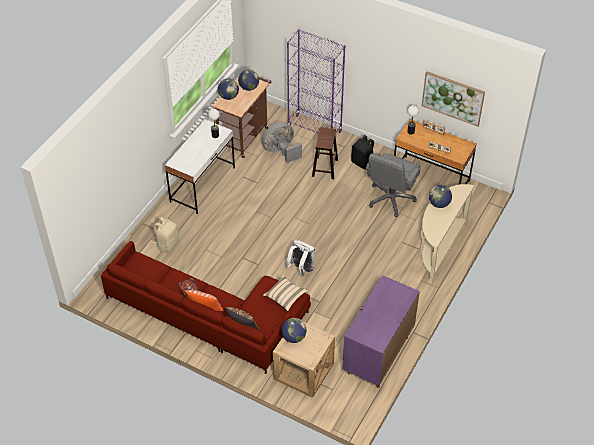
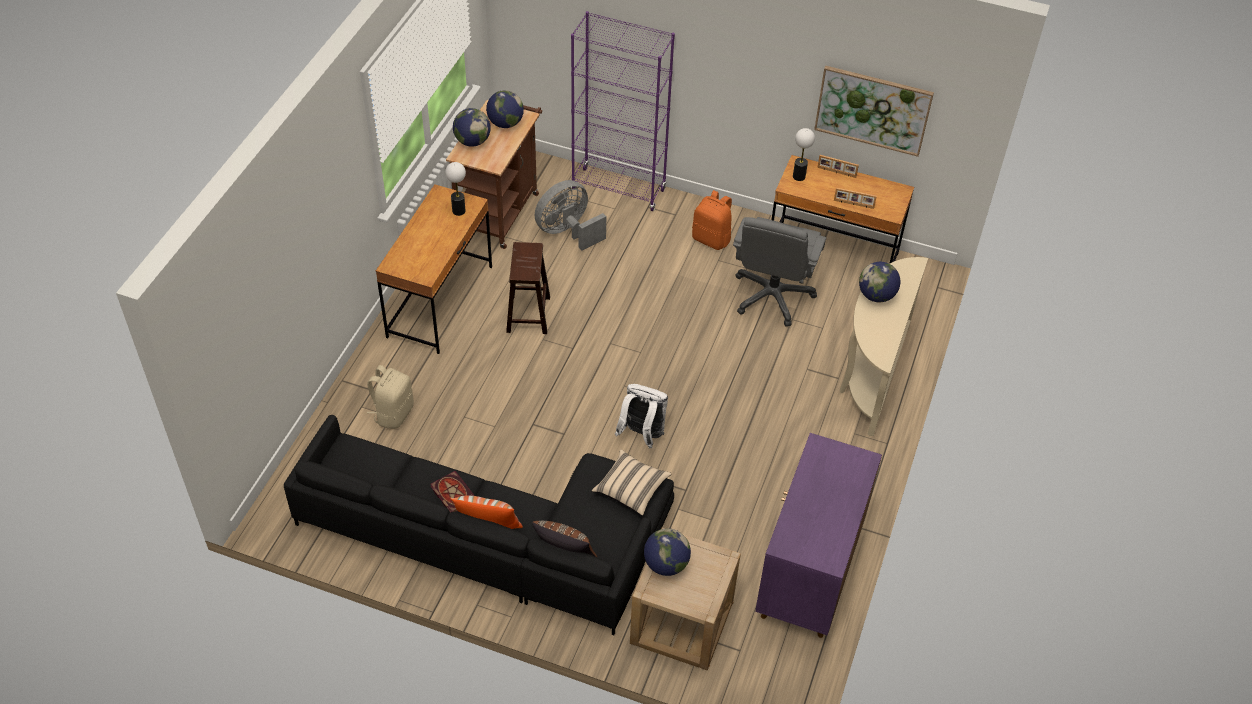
camera: 10 degrees left, 0 degrees up
(203, 184) = (440, 301): white desk -> brown desk
(210, 316) = (493, 538): red sofa -> black sofa
(325, 168) = (649, 254): brown stool -> brown stool (528, 315)
(362, 162) = (712, 239): black backpack -> orange backpack

